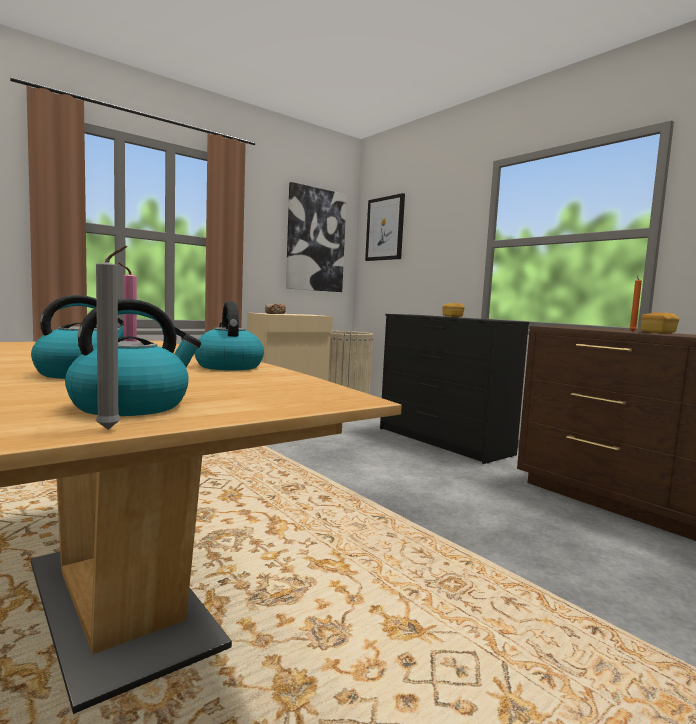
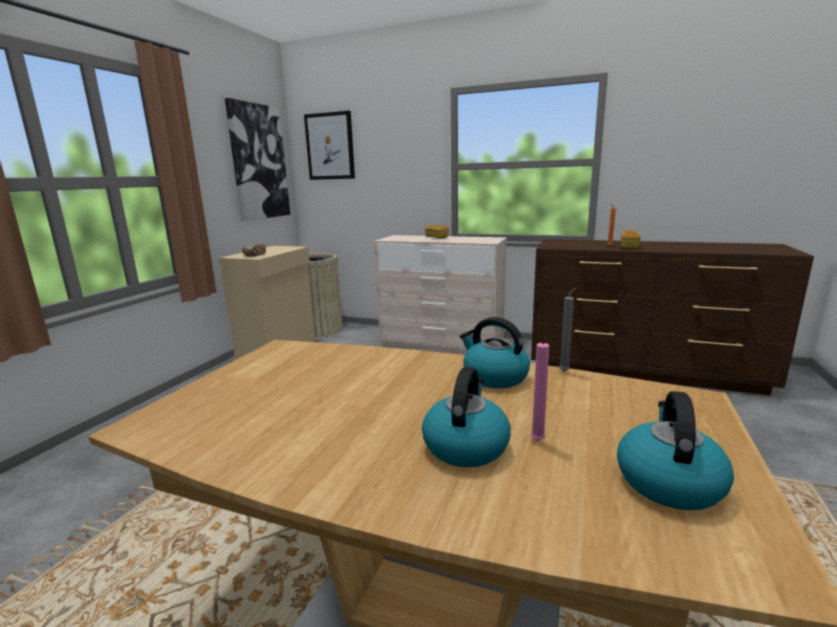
camera: 30 degrees left, 10 degrees up
(112, 429) = (770, 523): grey candle -> grey candle (565, 371)
(442, 441) = (441, 346): black dresser -> beige dresser

